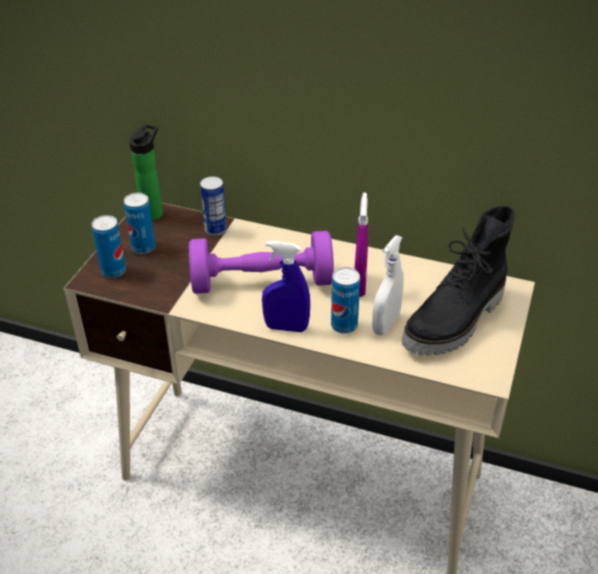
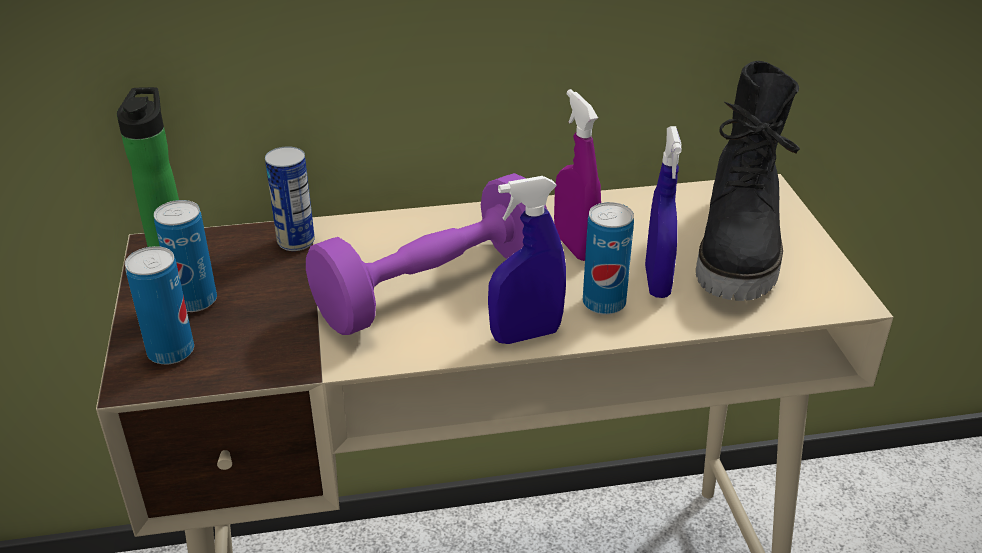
camera: 30 degrees left, 5 degrees down
(386, 324) = (657, 282): white spray bottle -> blue spray bottle

